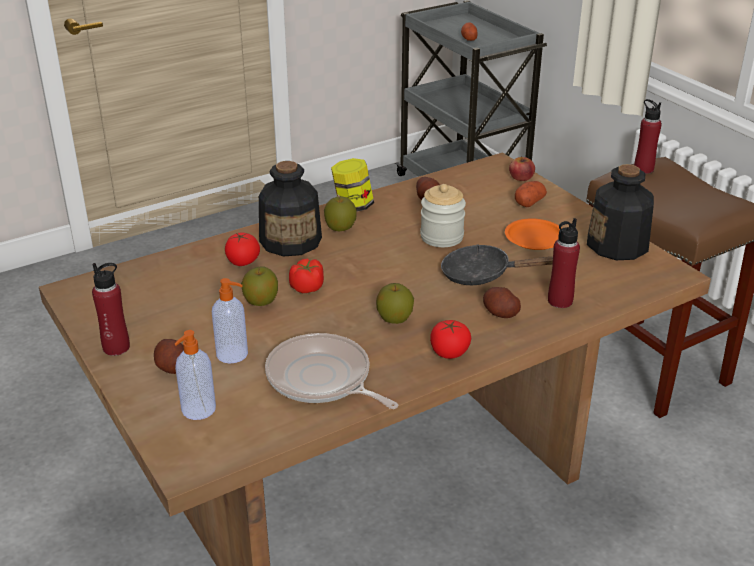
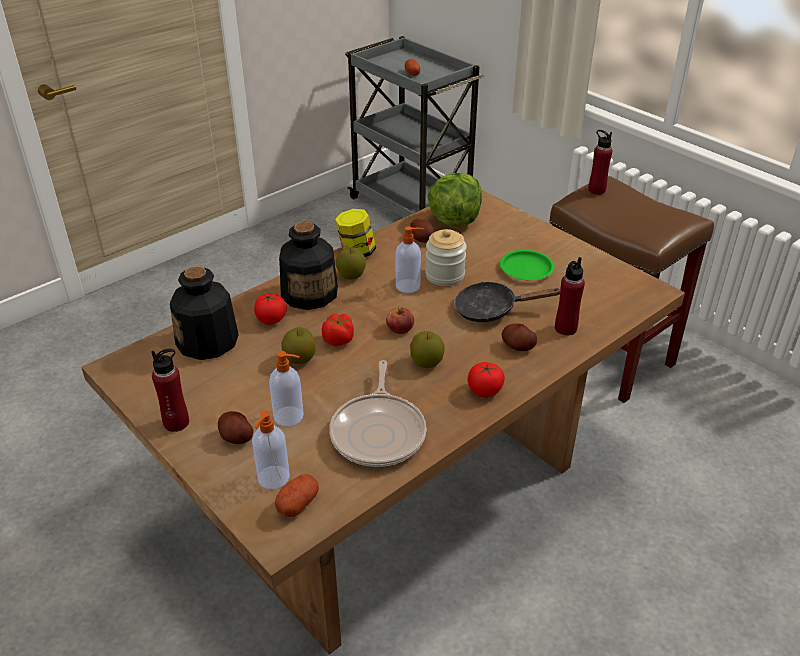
camera: 10 degrees left, 5 degrees up
(322, 379) = (379, 432): frying pan -> frying pan turned 120 degrees counterclockwise
(399, 243) = (409, 286): none -> soap dispenser
(469, 184) = (454, 220): none -> lettuce
(521, 177) = (497, 209): apple -> apple (400, 328)
(529, 202) = (511, 233): potato -> potato (297, 503)
(535, 238) = (526, 268): orange plate -> green plate
(618, 246) = (599, 269): bottle -> bottle (208, 342)

